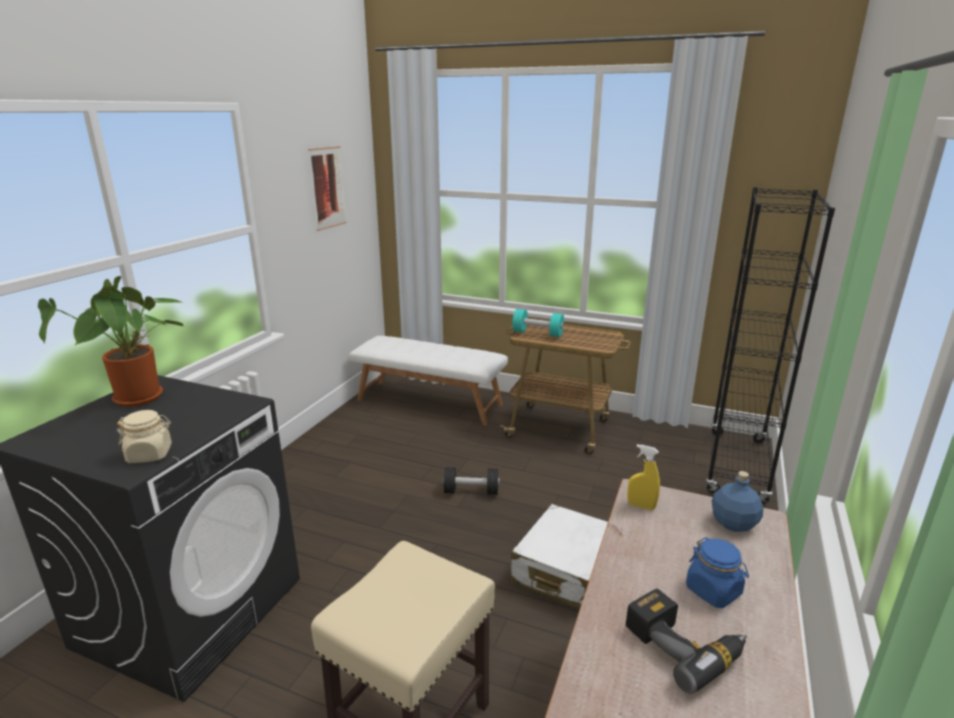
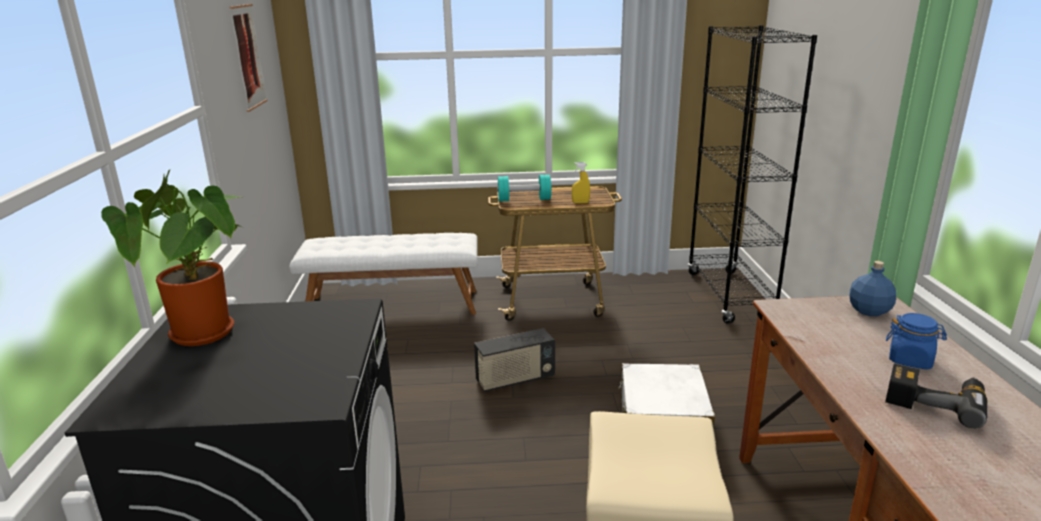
camera: 25 degrees left, 0 degrees up
(150, 454) = (318, 381): beige jar -> none
(471, 491) = (515, 379): black dumbbell -> radio
(641, 506) = (792, 316): yellow spray bottle -> yellow spray bottle (580, 202)

